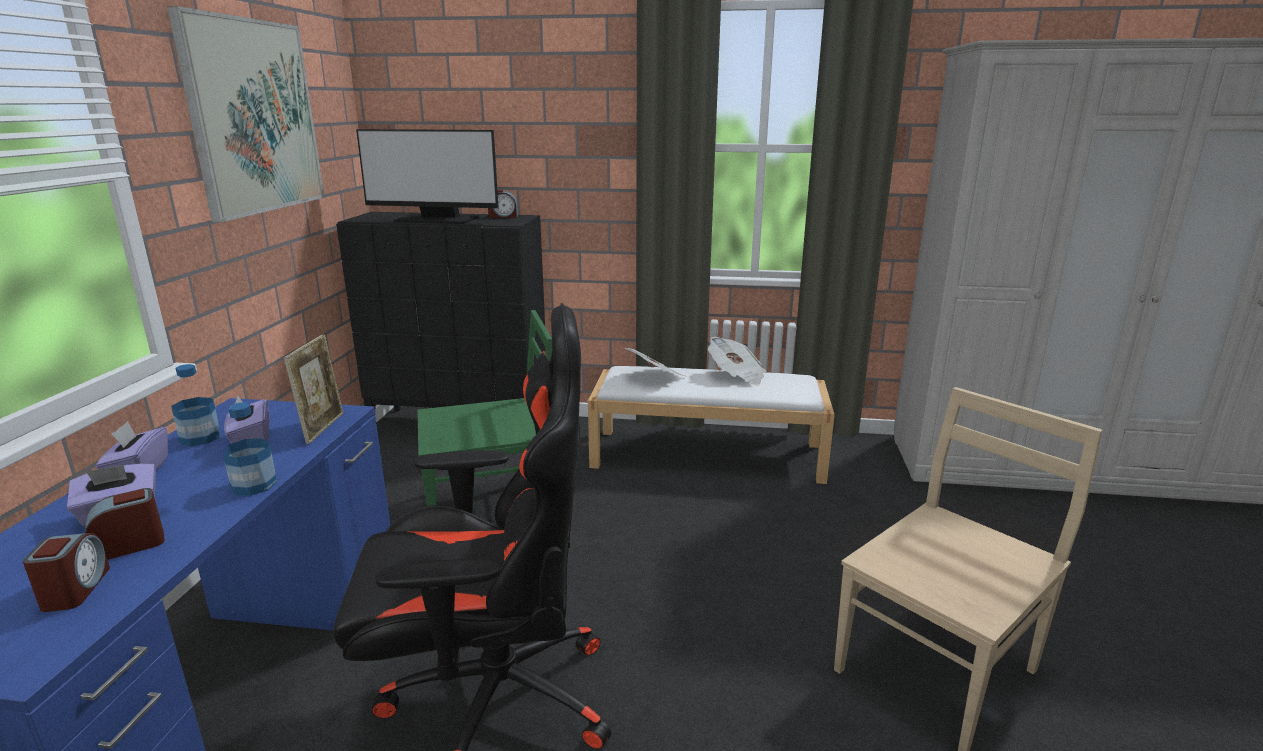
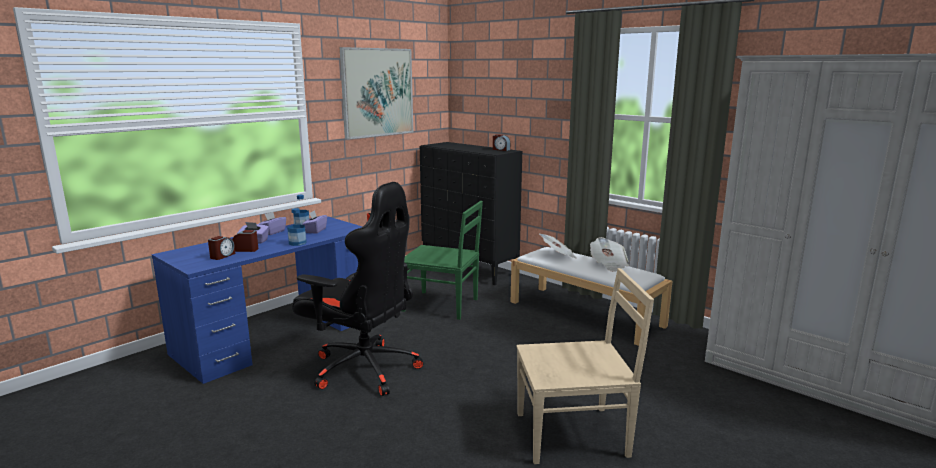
camera: 35 degrees right, 5 degrees down
(322, 428) = (342, 232): picture frame -> none
(436, 220) = (465, 148): monitor -> none

